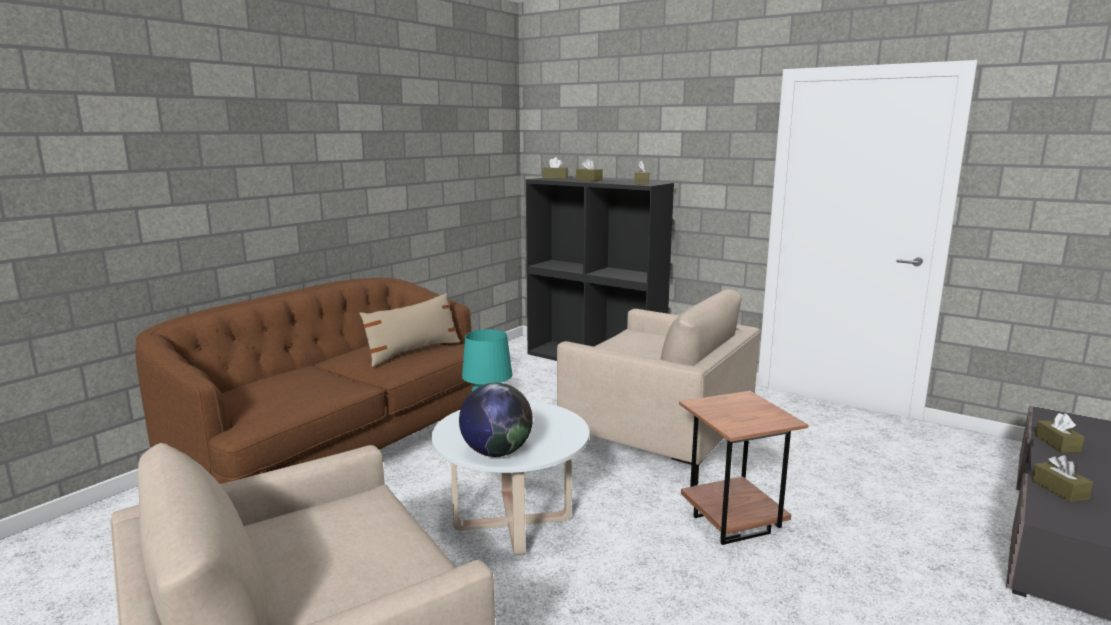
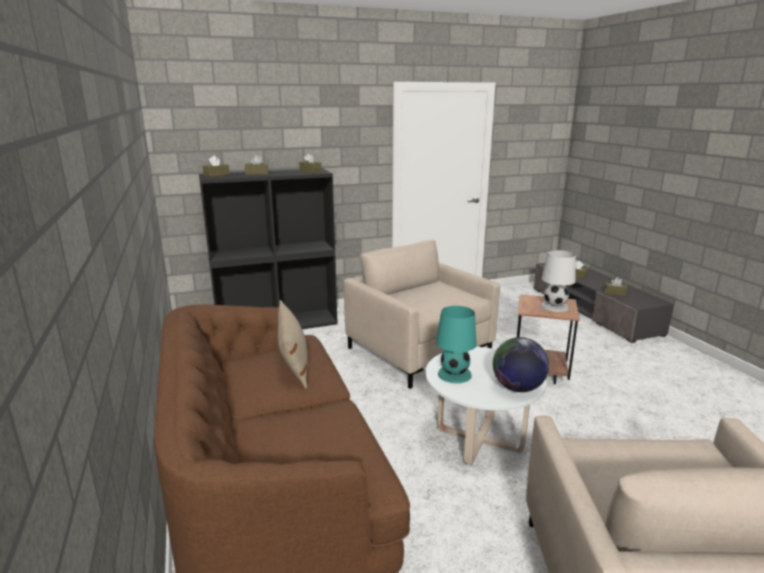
camera: 55 degrees left, 5 degrees up
(657, 436) = (419, 351): beige armchair -> beige armchair turned 105 degrees counterclockwise
(746, 416) = (555, 306): none -> white table lamp

